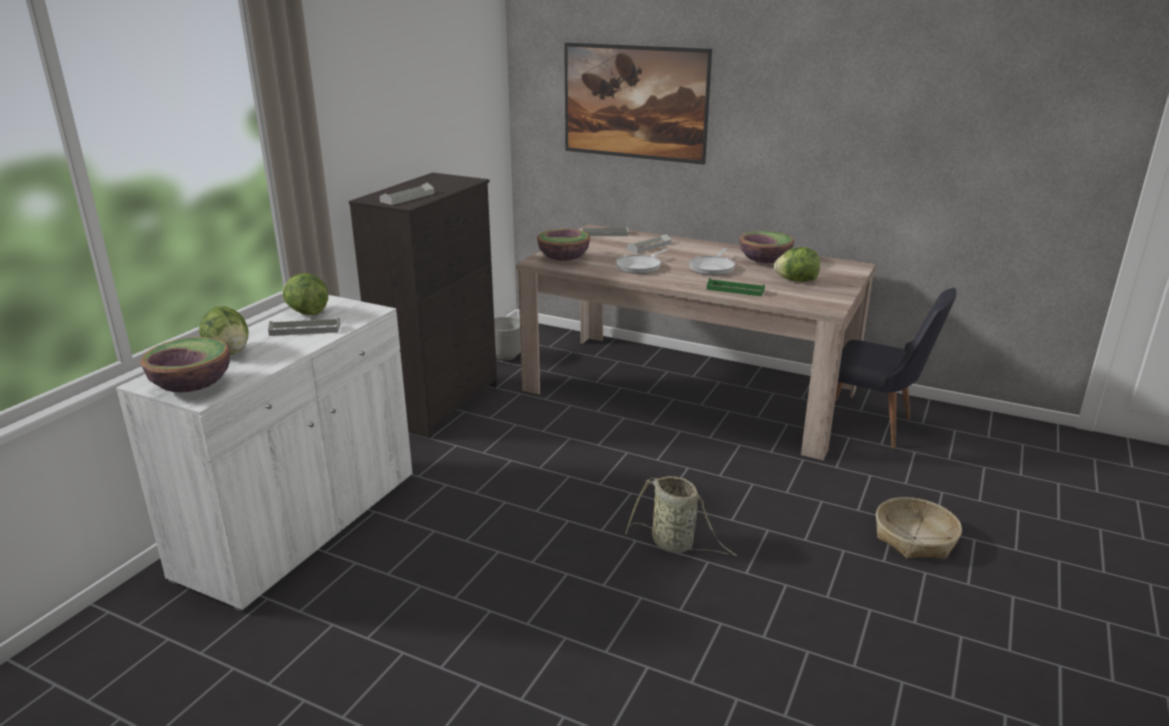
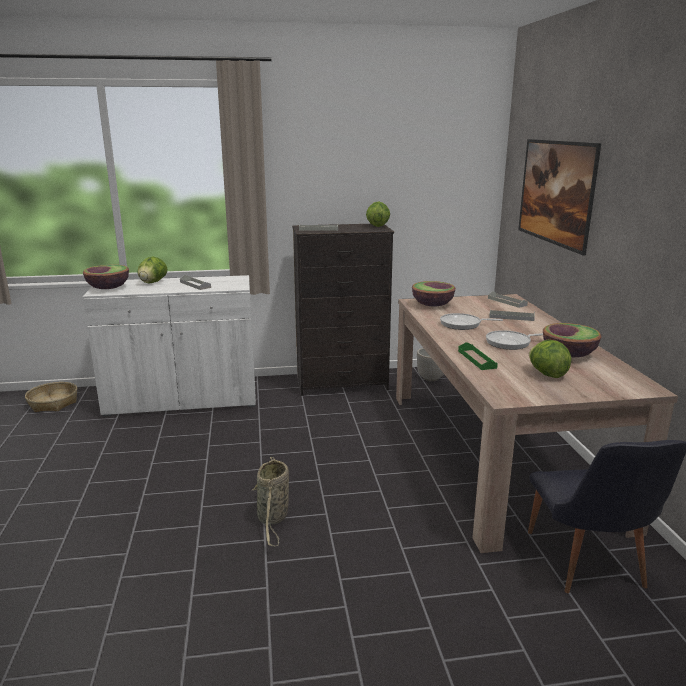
camera: 55 degrees right, 5 degrees down
(306, 312) = (218, 279): lettuce -> lettuce (377, 226)
(914, 538) = (411, 649): basket -> basket (53, 403)

